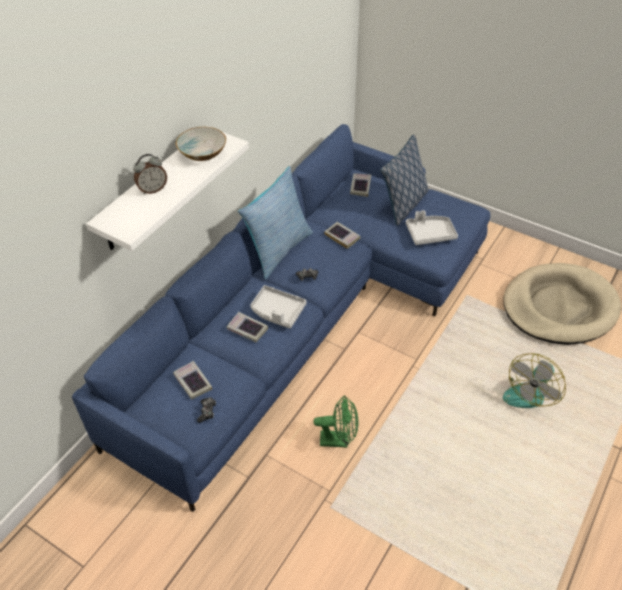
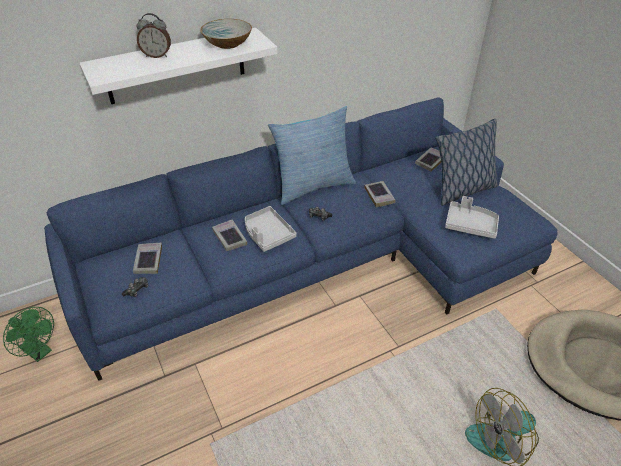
camera: 30 degrees right, 5 degrees down
(339, 440) = (267, 384): green fan -> green fan (40, 352)

